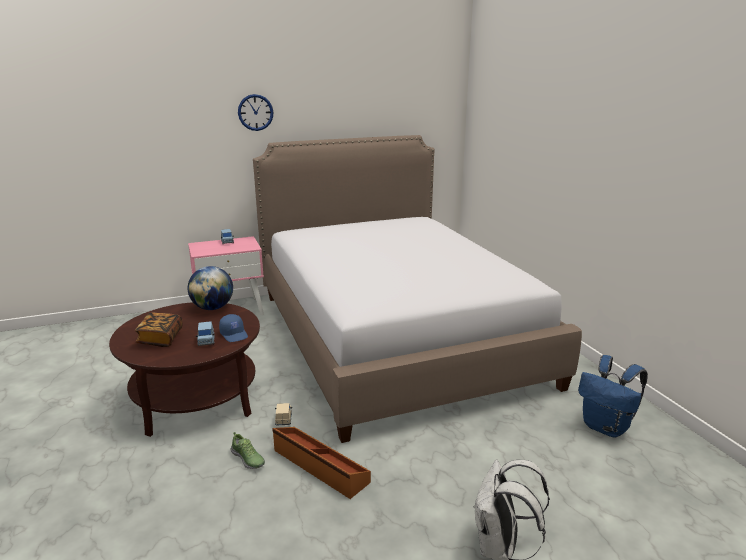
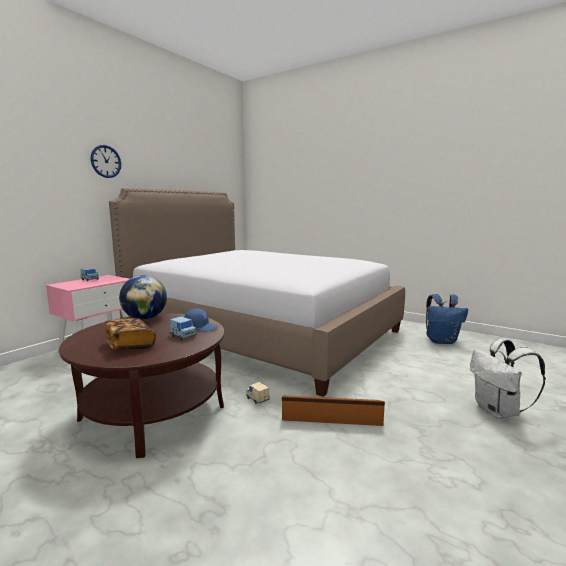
camera: 35 degrees left, 10 degrees down
(248, 459) = (269, 434): shoe -> none

